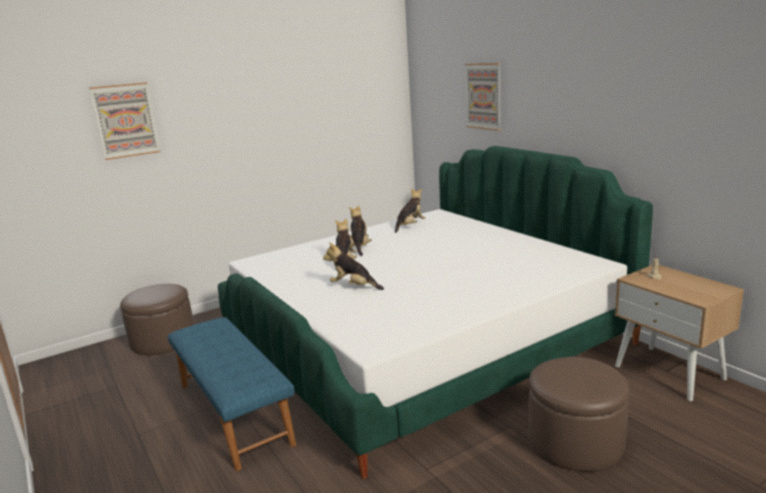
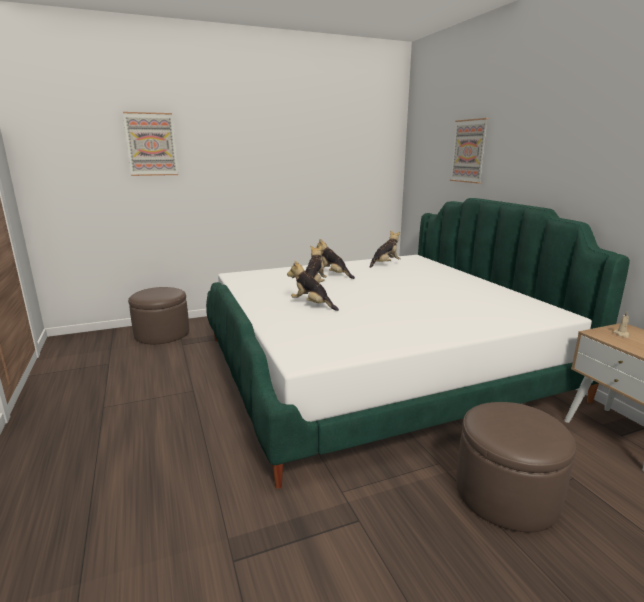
camera: 10 degrees right, 0 degrees up
(235, 412) = (189, 403): blue bench -> none
(360, 247) = (333, 275): plush toy -> plush toy turned 60 degrees counterclockwise

